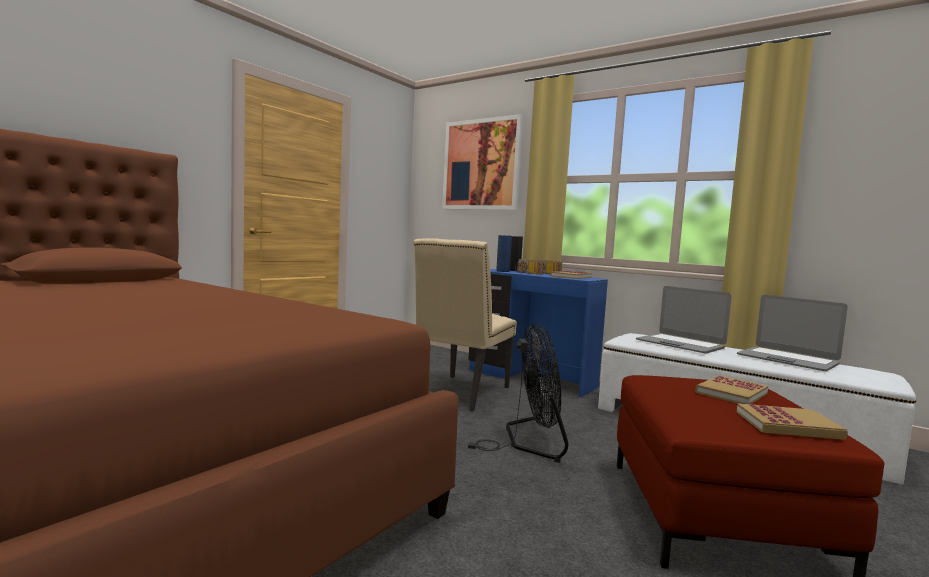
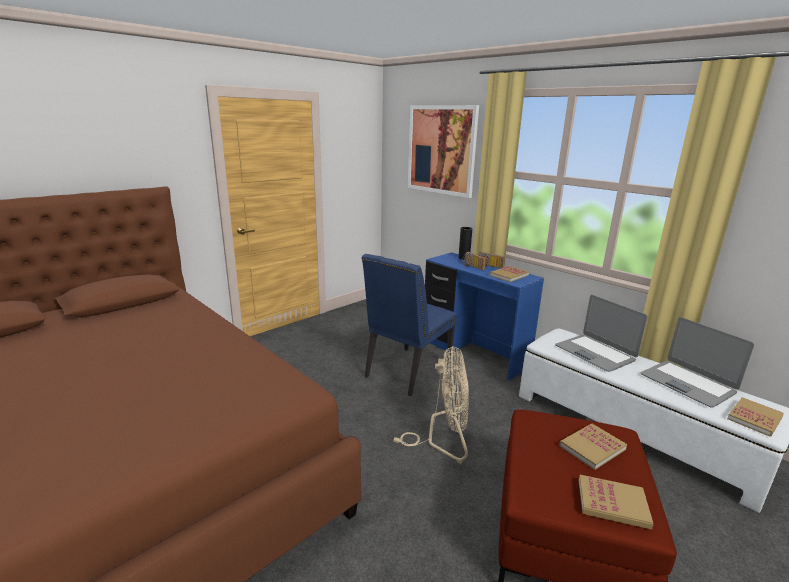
camera: 10 degrees right, 15 degrees up
(461, 392) = (408, 370): beige chair -> blue chair
(502, 271) = (451, 263): blue vase -> none
(525, 439) = (442, 434): black fan -> beige fan
(870, 377) = (754, 418): none -> book

